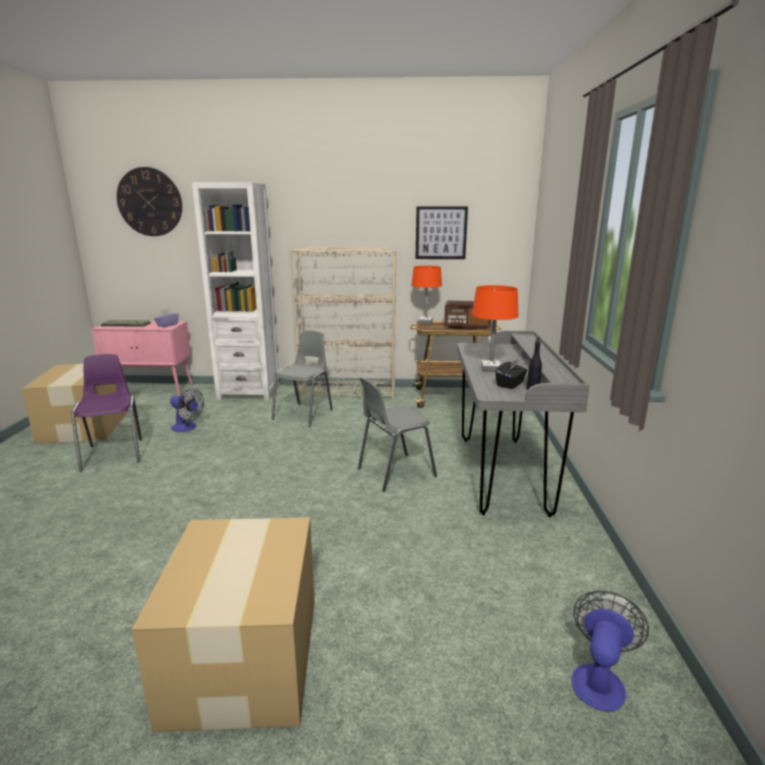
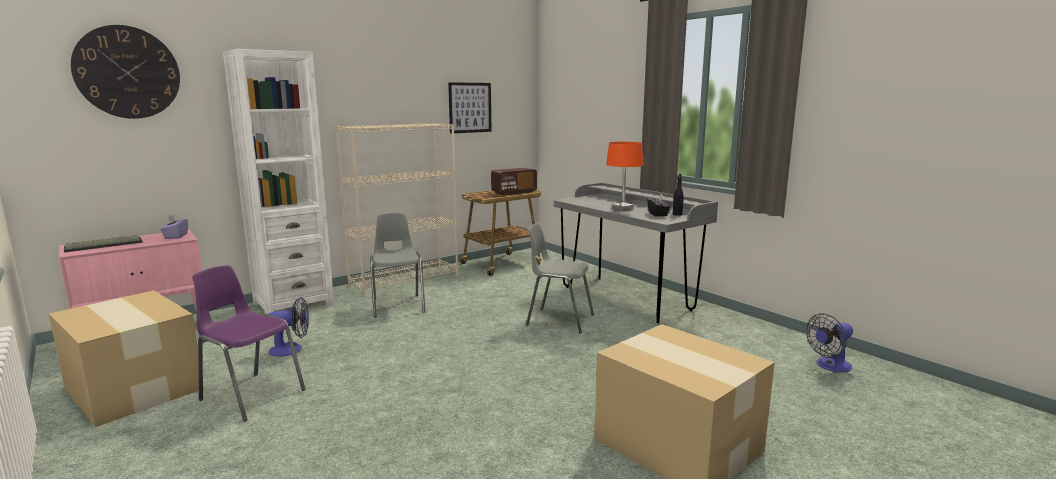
camera: 40 degrees left, 5 degrees down
(394, 472) = (558, 320): grey chair -> grey chair turned 90 degrees clockwise
(425, 322) = (472, 194): orange table lamp -> none
(599, 679) = (829, 366): fan -> fan turned 105 degrees counterclockwise

